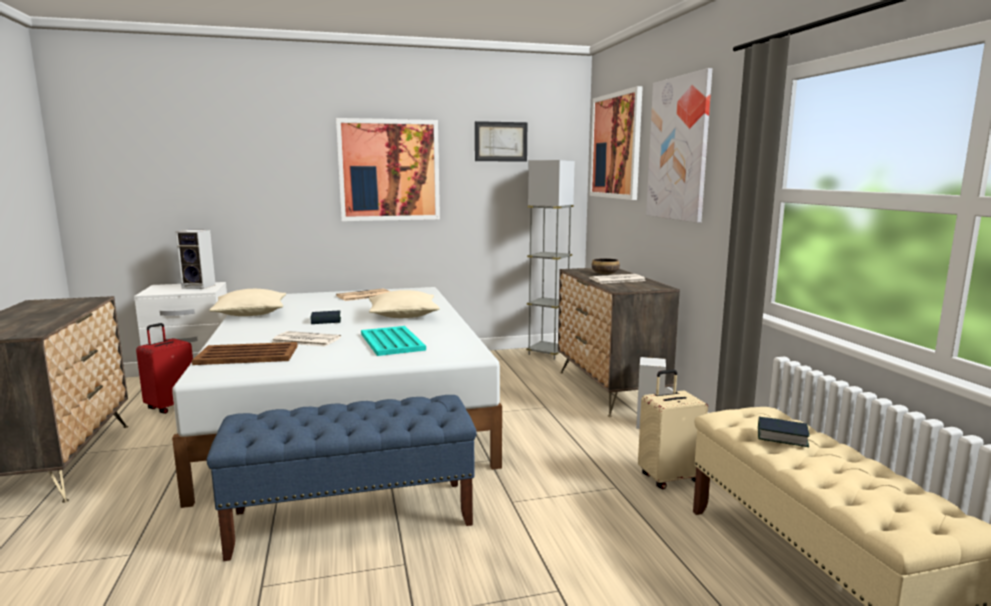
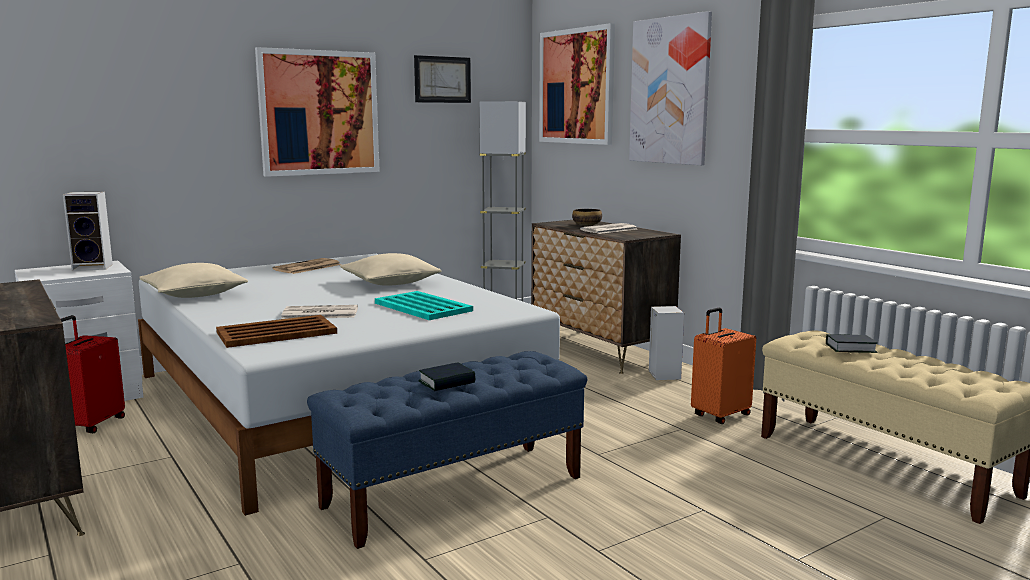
camera: 20 degrees left, 0 degrees up
(326, 321) = (308, 294): book -> book (447, 382)
(669, 478) = (720, 415): beige suitcase -> orange suitcase

